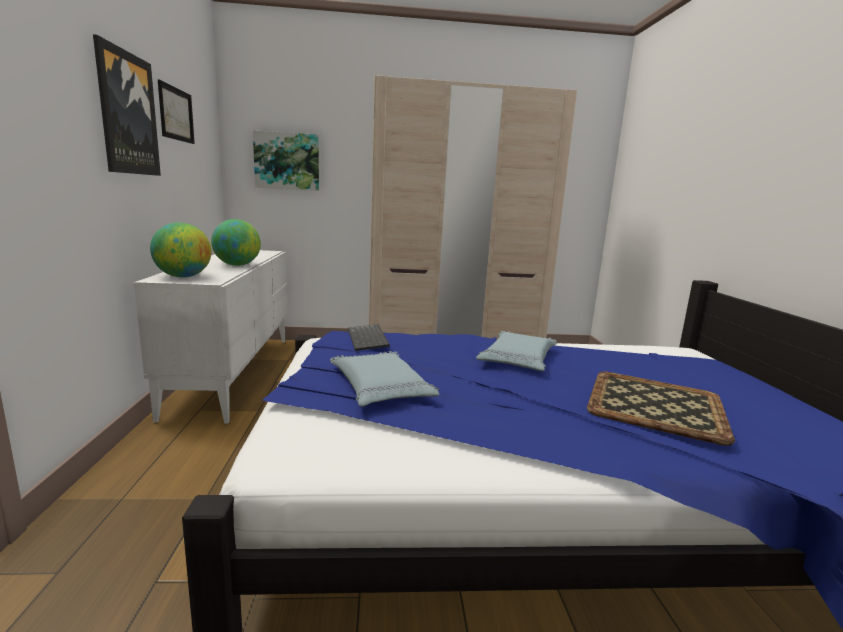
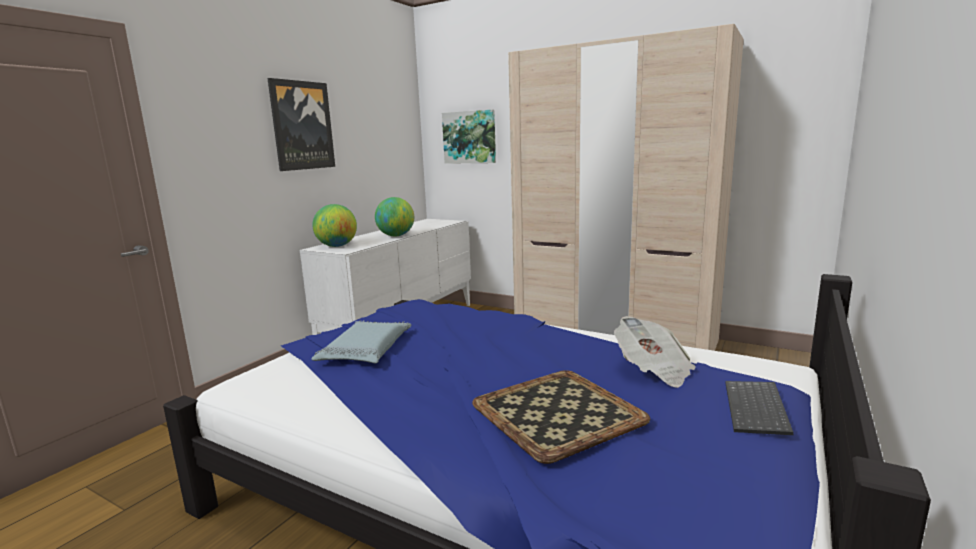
camera: 35 degrees right, 0 degrees up
(176, 114) = (359, 114): picture -> none
(369, 339) = (424, 309): keyboard -> keyboard (758, 410)
(518, 357) = (527, 344): blue pillow -> none
(639, 362) = (653, 370): none -> newspaper

